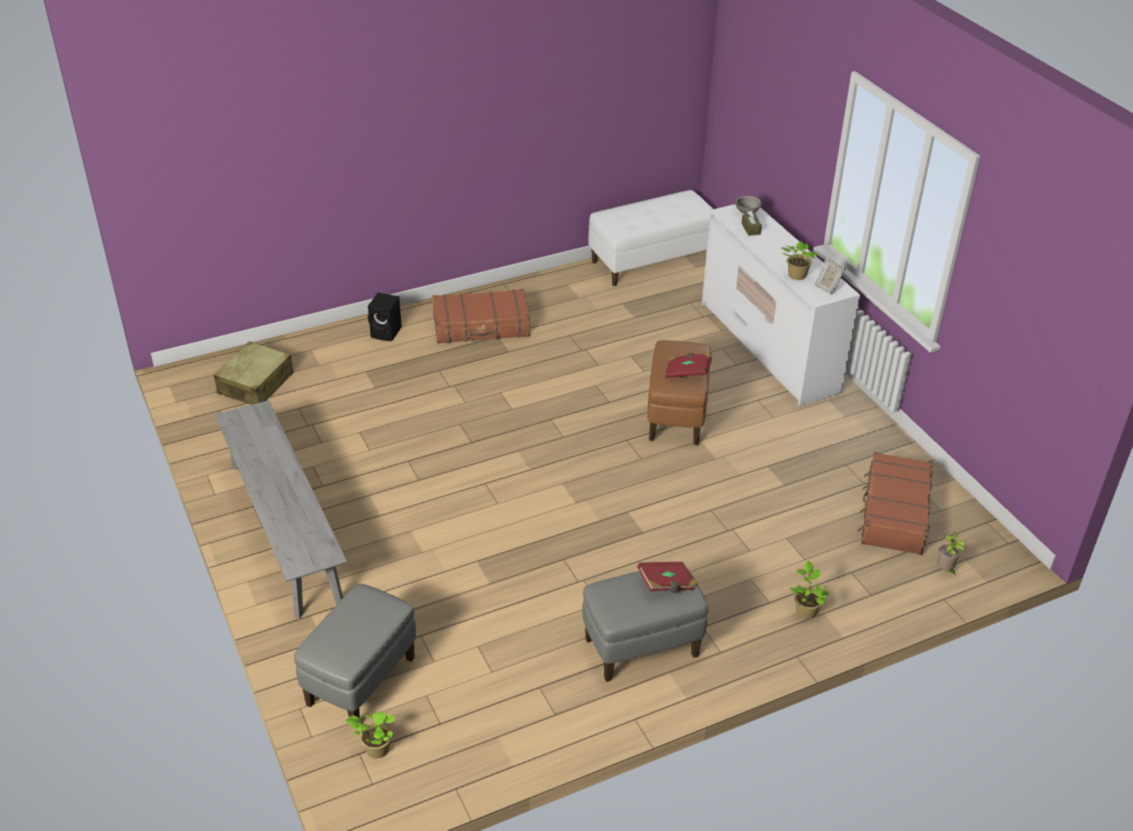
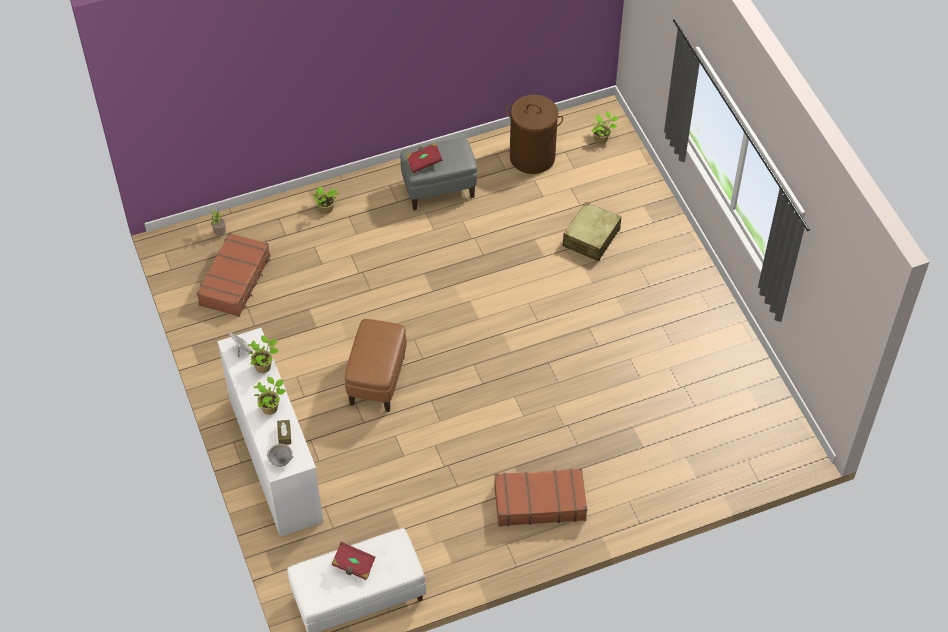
camera: 175 degrees left, 15 degrees up
(256, 384) = (736, 436): beige suitcase -> beige suitcase (591, 238)
(284, 531) = (682, 286): grey bench -> none
(361, 681) = (614, 178): grey ottoman -> none
(387, 333) = (628, 497): black speaker -> none
(495, 711) = (532, 157): none -> brown laundry basket
(688, 372) = (371, 340): red book -> red book (353, 565)
(774, 246) = (271, 407): none -> potted plant

